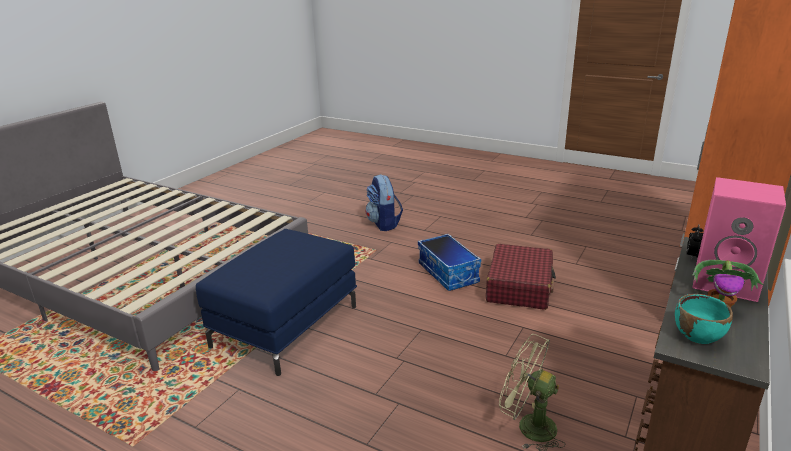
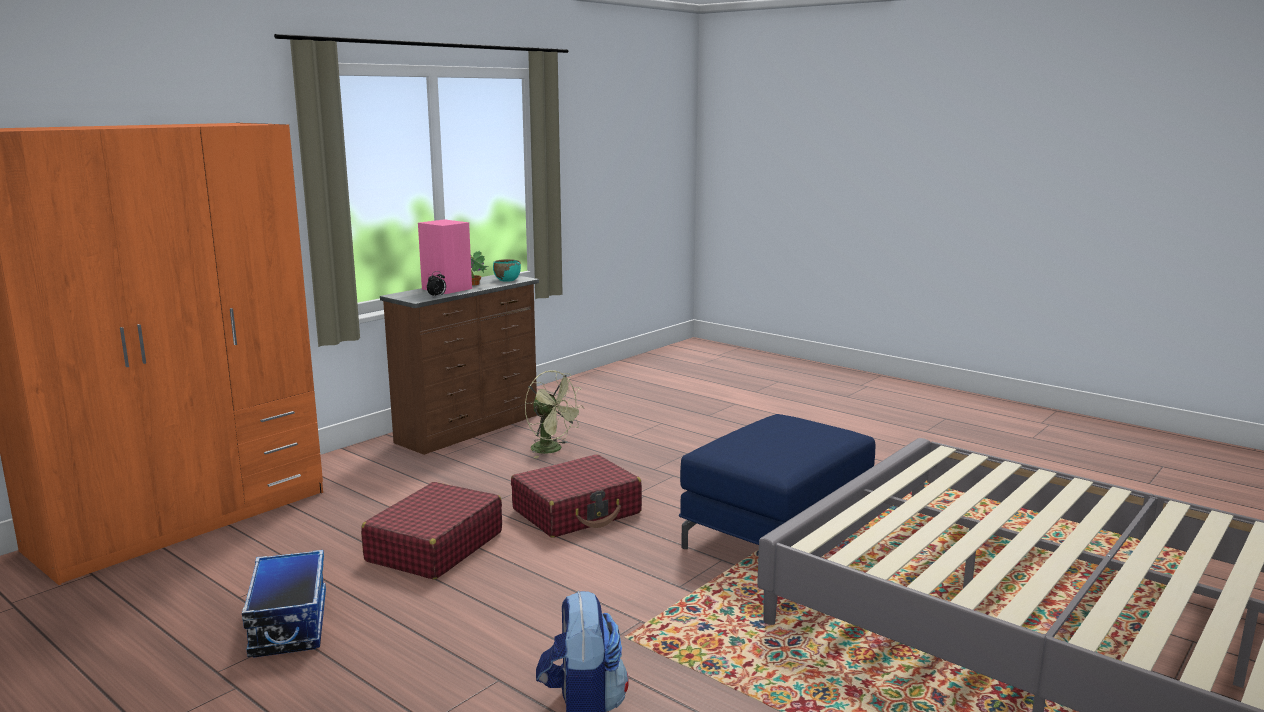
camera: 170 degrees left, 10 degrees down
(444, 330) = (577, 512): none -> red suitcase
(449, 273) = (520, 577): storage box -> storage box (288, 623)

